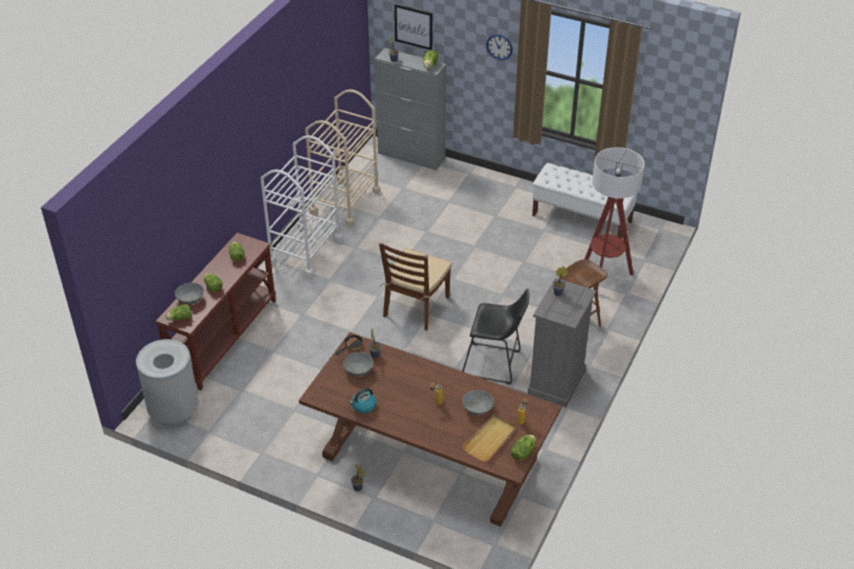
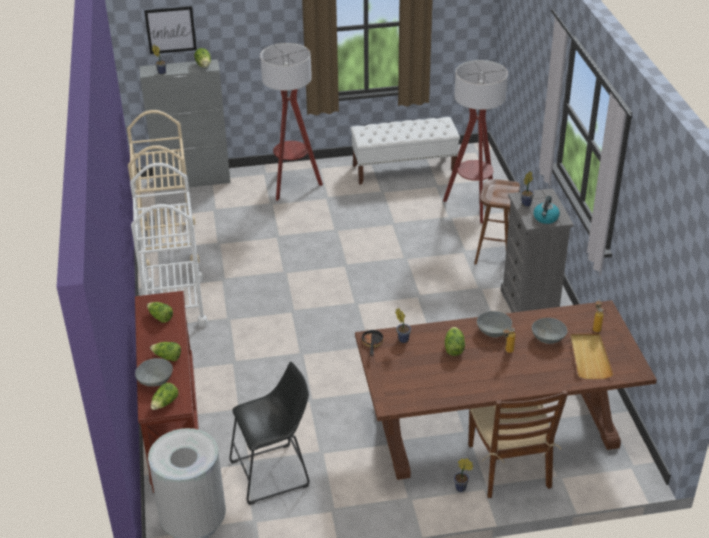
camera: 35 degrees left, 5 degrees down
(359, 370) = (404, 360): grey bowl -> grey bowl (494, 331)
(363, 406) = (446, 389): kettle -> kettle (546, 218)
(416, 307) = (338, 303): brown chair -> brown chair (509, 466)
(480, 193) = (292, 185): none -> floor lamp
(495, 364) = (463, 317): black stool -> black stool (274, 473)
(499, 47) = (275, 19): wall clock -> none
(522, 453) = (628, 353): lettuce -> lettuce (453, 349)

